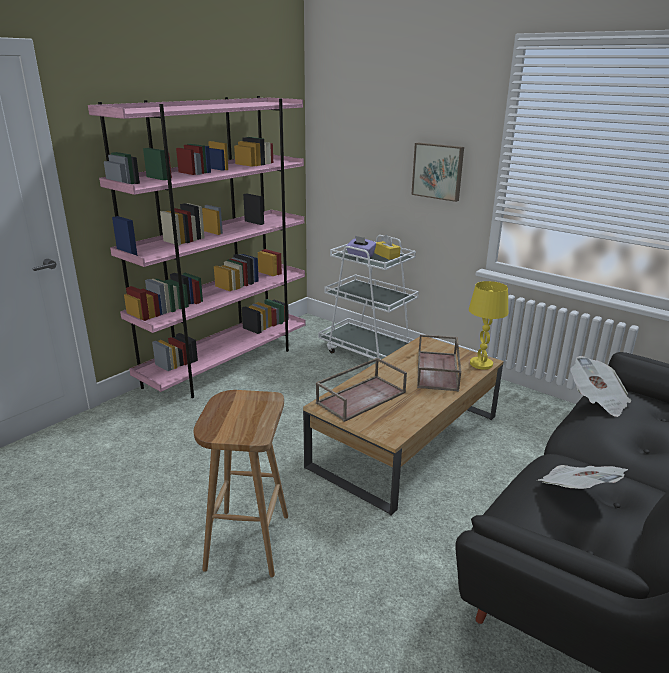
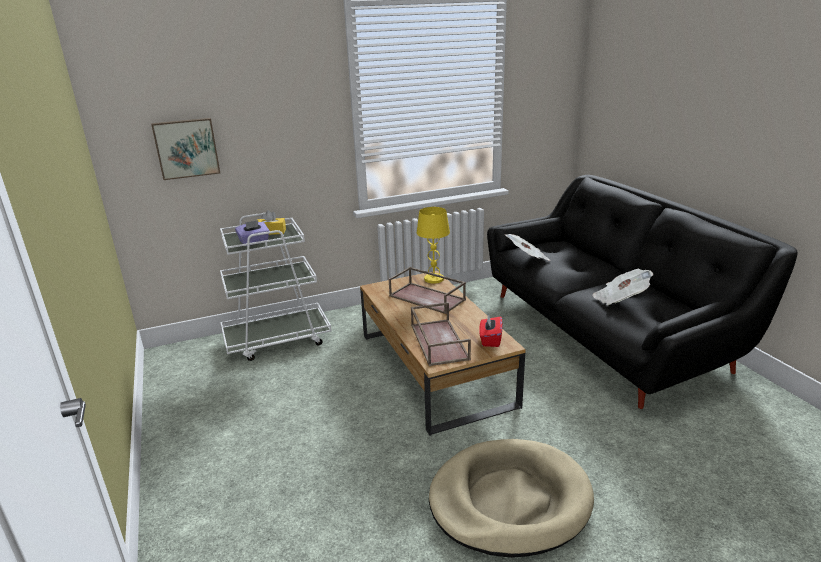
camera: 60 degrees left, 0 degrees up
(227, 364) = (181, 438): pink bookcase -> none
(247, 540) = (509, 500): brown stool -> beige dog bed
(392, 424) = (490, 340): none -> red tissue box
(438, 171) = (292, 133): picture -> picture (186, 148)

